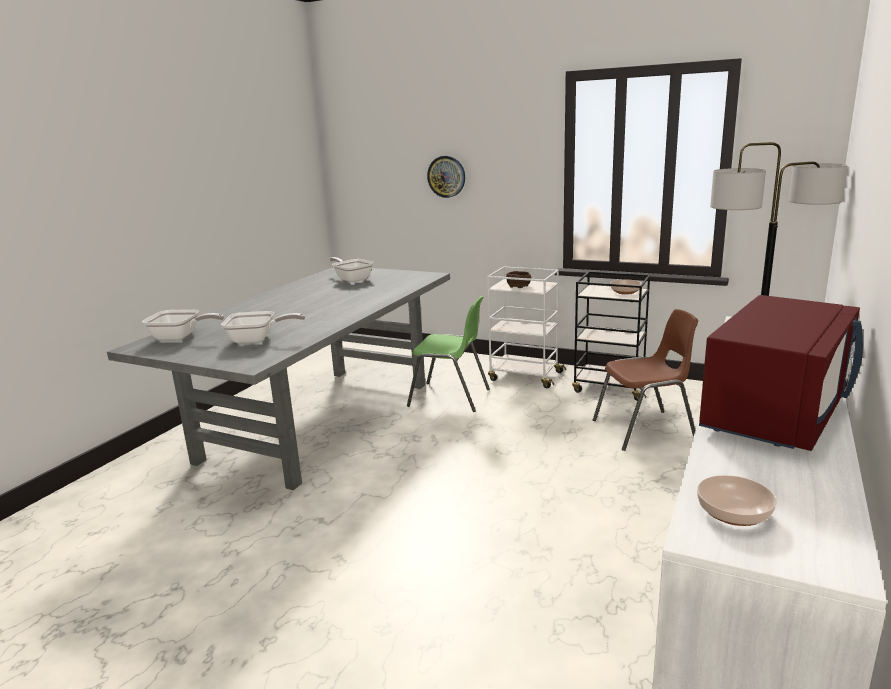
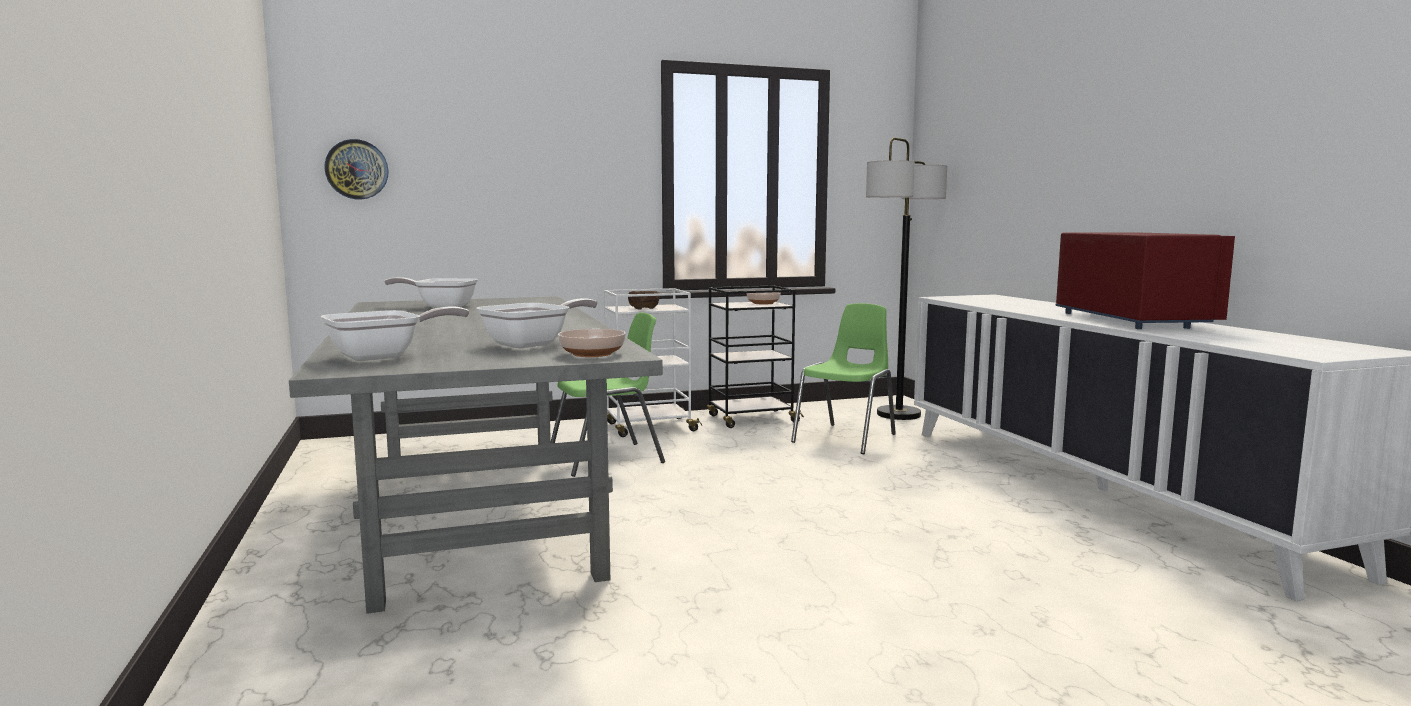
camera: 45 degrees left, 10 degrees down
(446, 176) = (503, 177): wall clock -> wall clock (357, 169)
(645, 429) = (846, 438): brown chair -> green chair
(732, 513) = (1283, 347): bowl -> bowl (591, 354)

